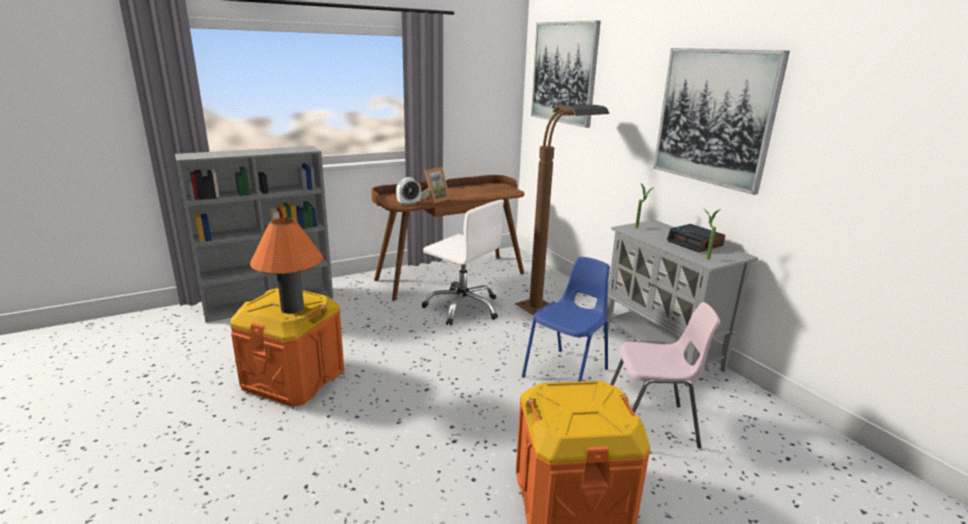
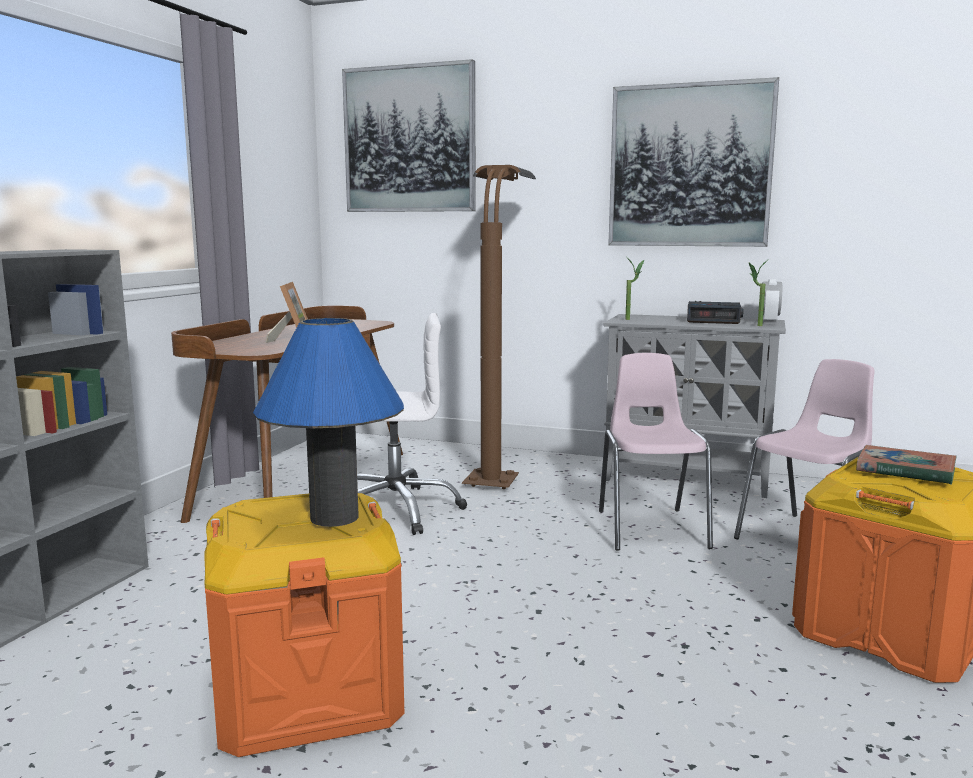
camera: 40 degrees left, 10 degrees down
(292, 308) = (334, 517): orange table lamp -> blue table lamp
(408, 203) = (265, 348): alarm clock -> alarm clock (769, 322)
(567, 373) = (651, 528): blue chair -> pink chair
(593, 402) = (905, 471): none -> book

